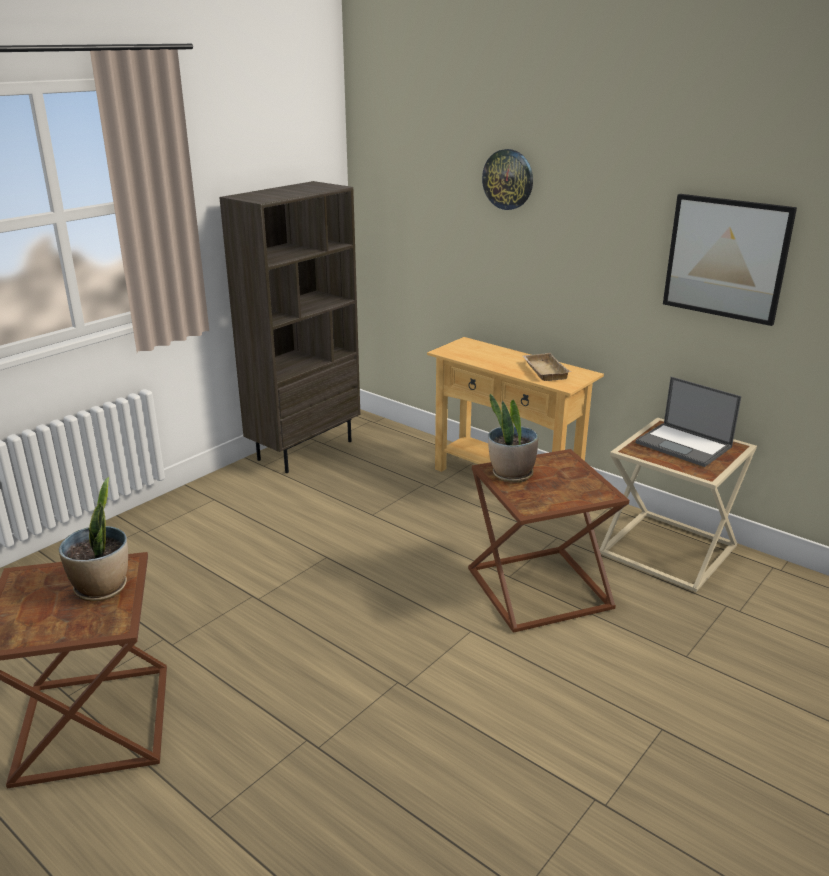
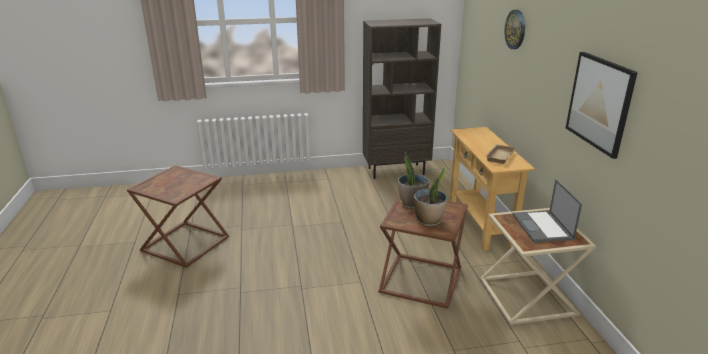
camera: 40 degrees right, 0 degrees up
(102, 588) = (190, 183): potted plant -> potted plant (429, 221)

